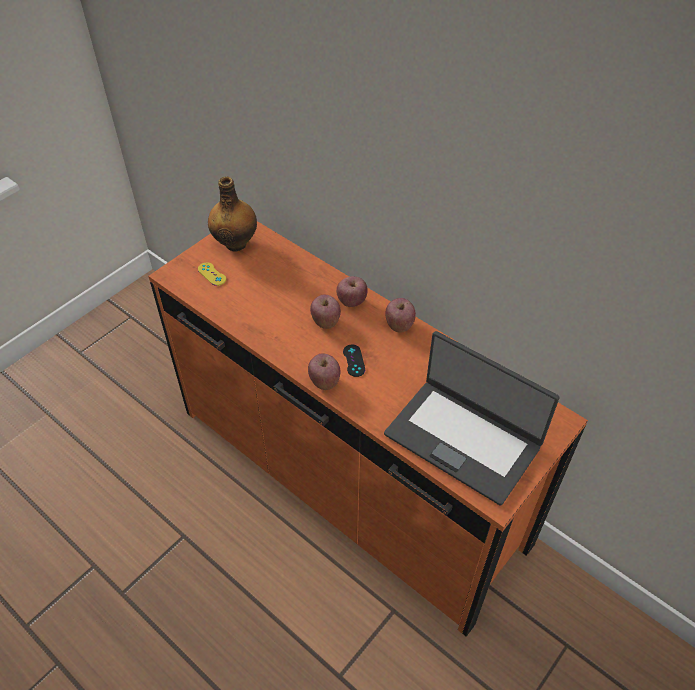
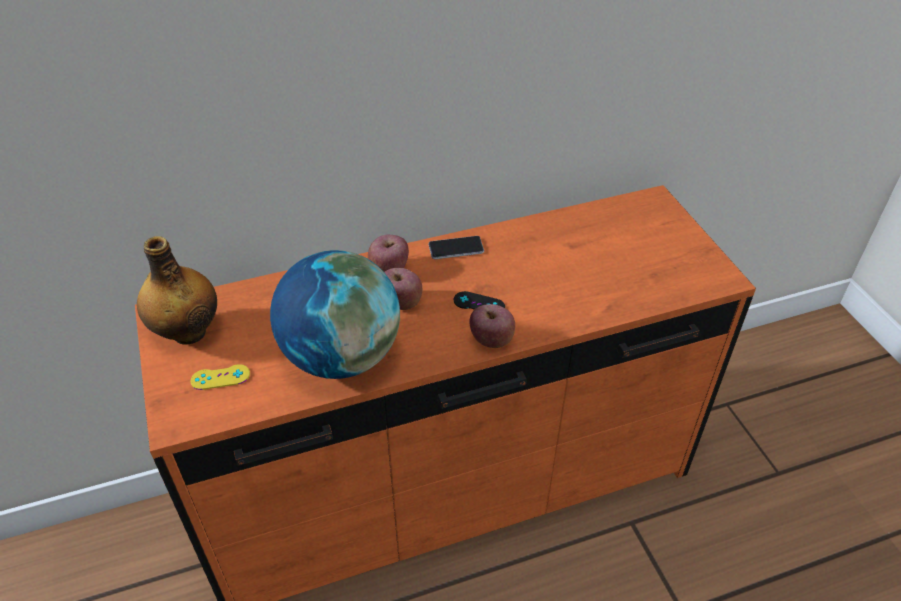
camera: 60 degrees left, 5 degrees down
(261, 316) = (341, 356): none -> globe
(399, 325) = (456, 248): apple -> phone
(463, 439) = (639, 269): laptop -> none

